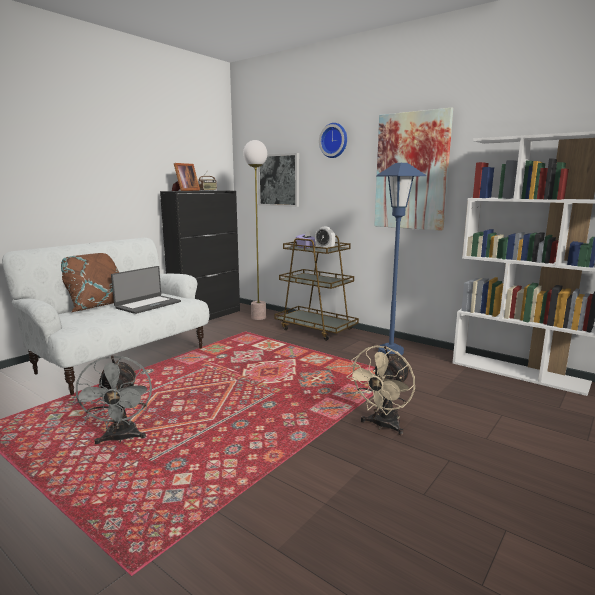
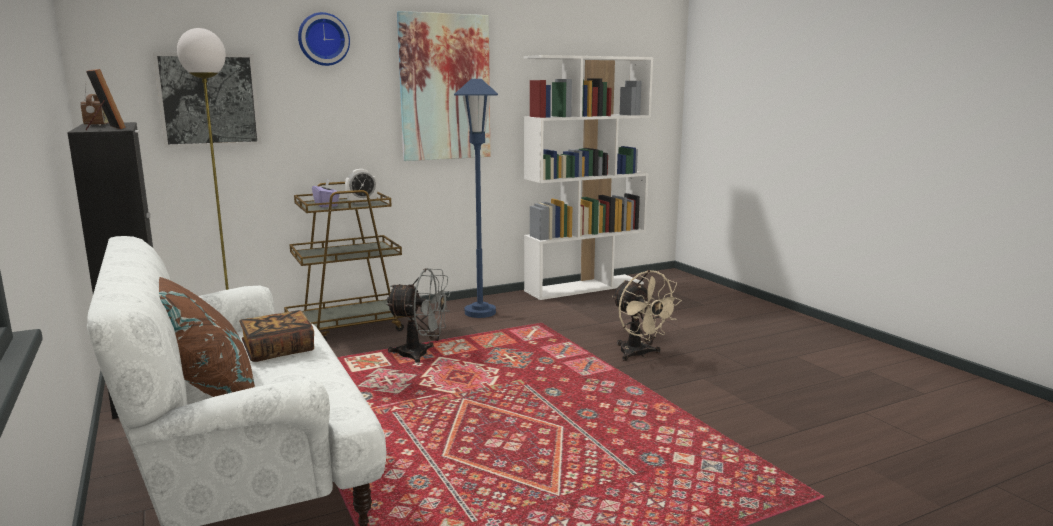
camera: 65 degrees left, 0 degrees up
(121, 439) = (565, 492): grey fan -> grey fan (421, 355)
(148, 305) = (278, 350): laptop -> book

